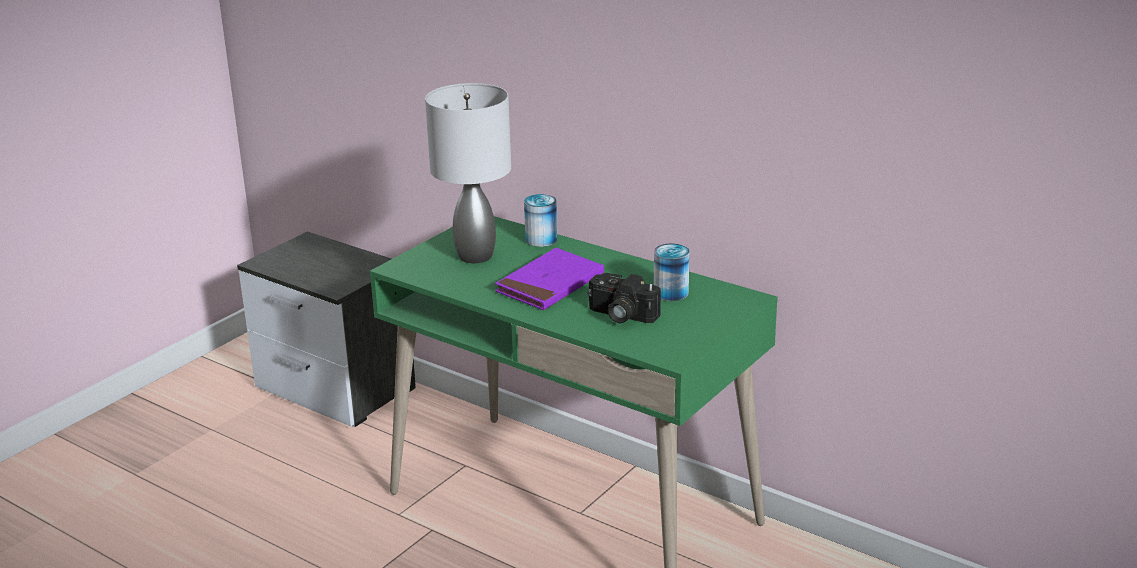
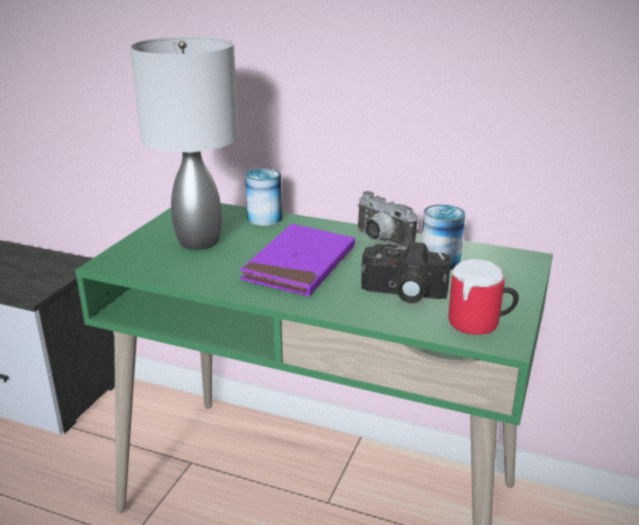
camera: 15 degrees left, 0 degrees up
(631, 270) = (379, 240): none -> camera
(664, 345) = (480, 325): none -> mug

